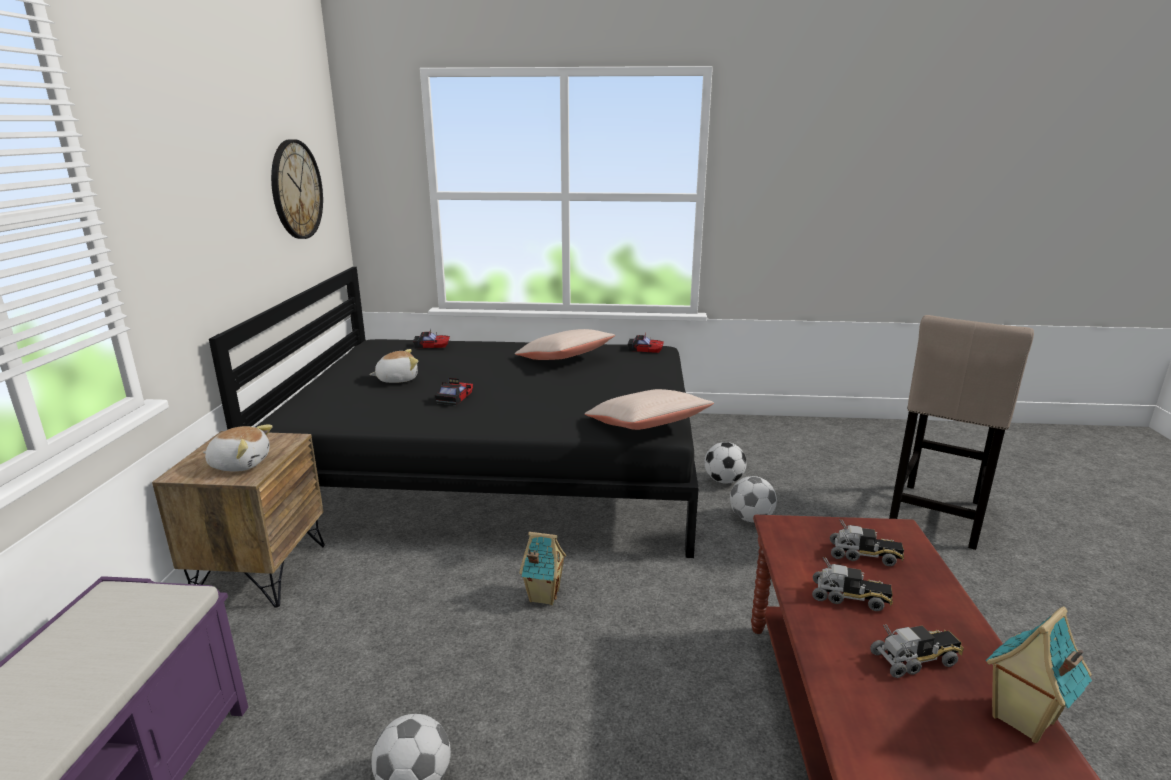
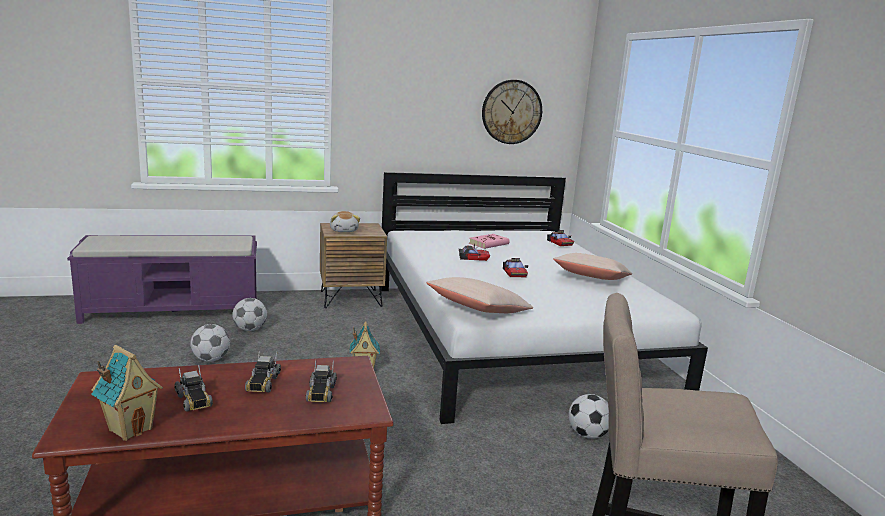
camera: 70 degrees right, 5 degrees down
(397, 379) = (489, 244): plush toy -> pink book
(498, 468) = (511, 336): black bed -> white bed
(645, 349) = (662, 304): toy car -> toy car (514, 273)
(750, 518) = (526, 451): football -> football (250, 329)

